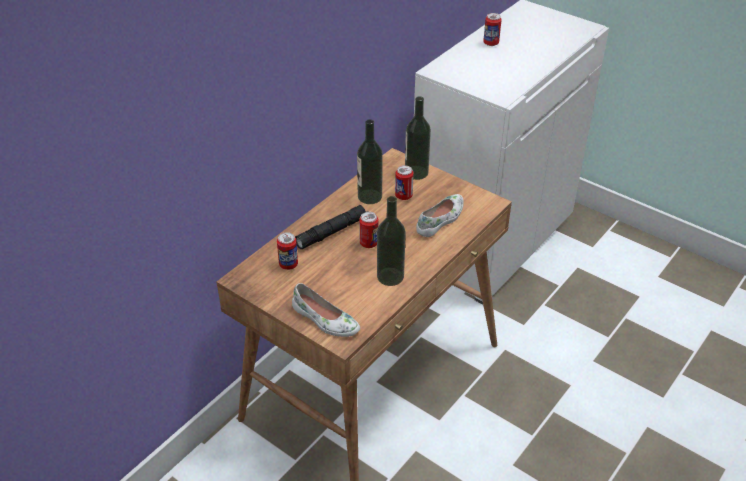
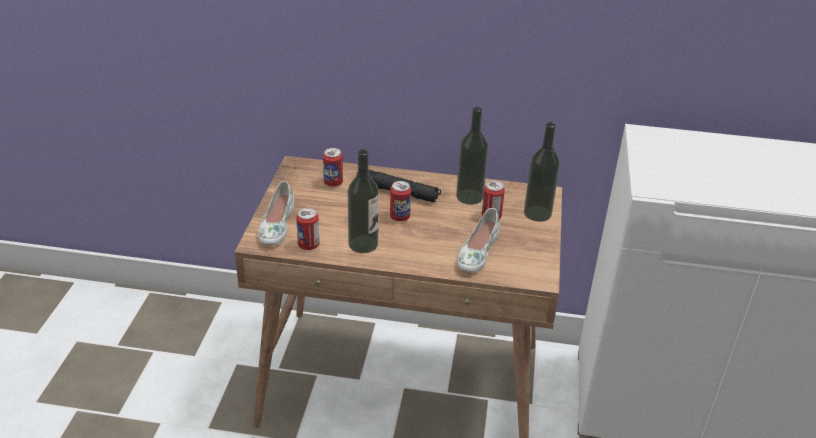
camera: 60 degrees right, 5 degrees down
(441, 220) = (477, 251): white shoe -> white shoe turned 105 degrees clockwise
(491, 43) = (752, 154): can -> can (308, 245)

